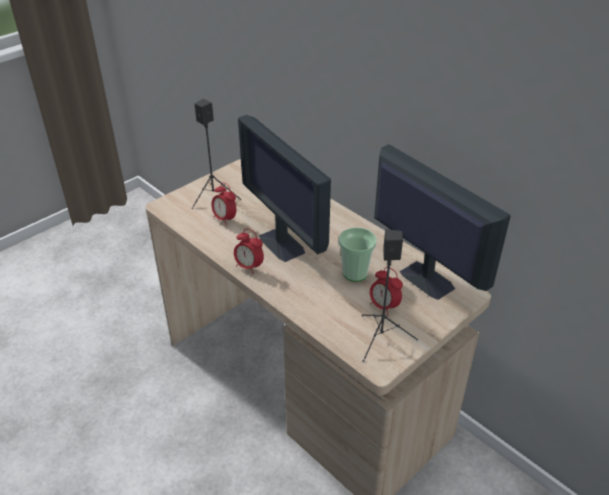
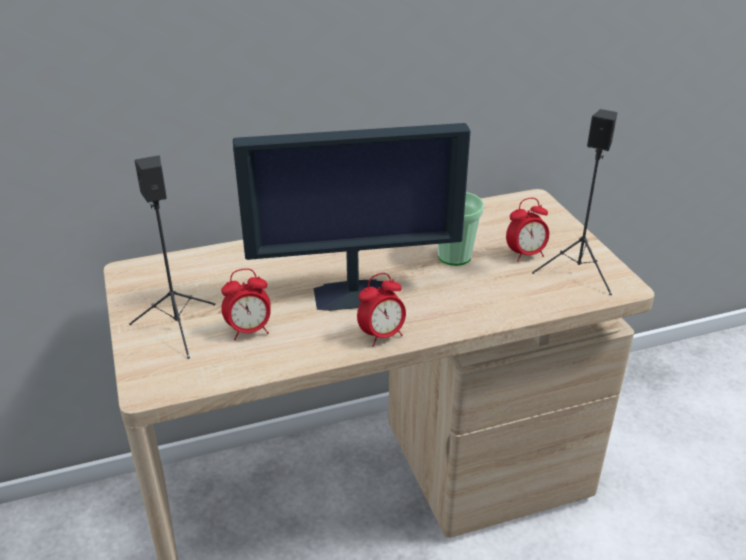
camera: 65 degrees left, 5 degrees down
(425, 279) = (494, 215): monitor -> none

